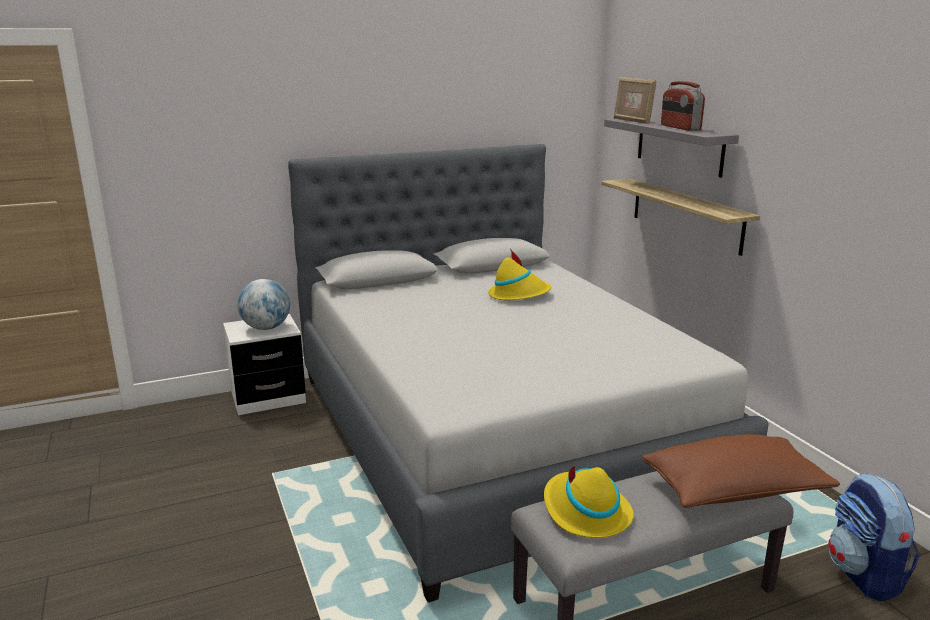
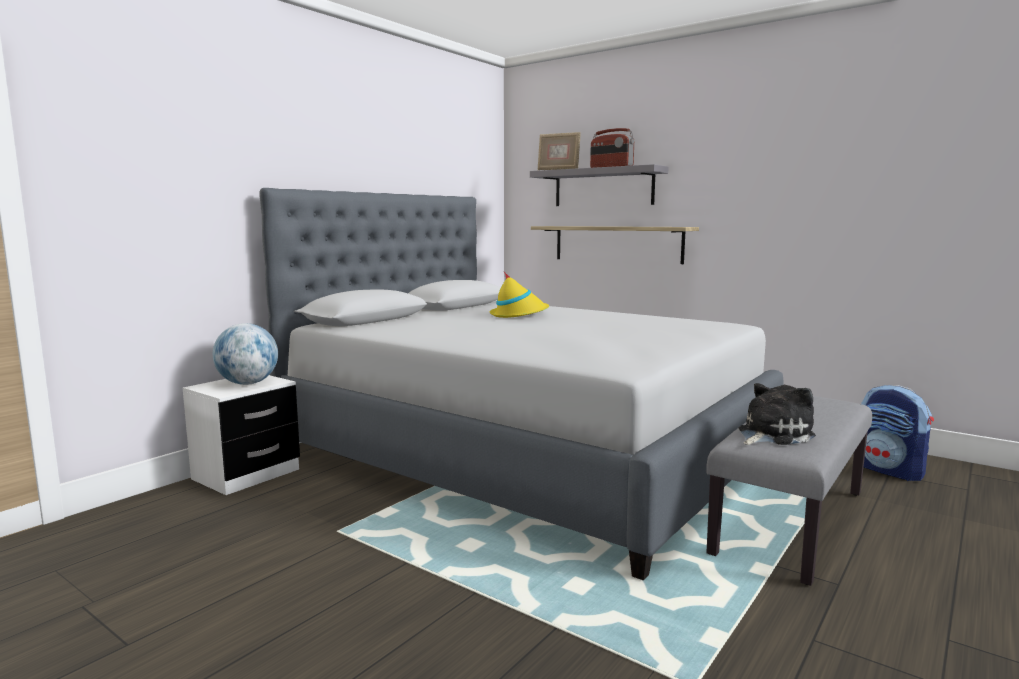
camera: 30 degrees left, 10 degrees down
(585, 511) = (771, 434): yellow hat -> plush toy
(734, 492) = (837, 405): brown pillow -> none

